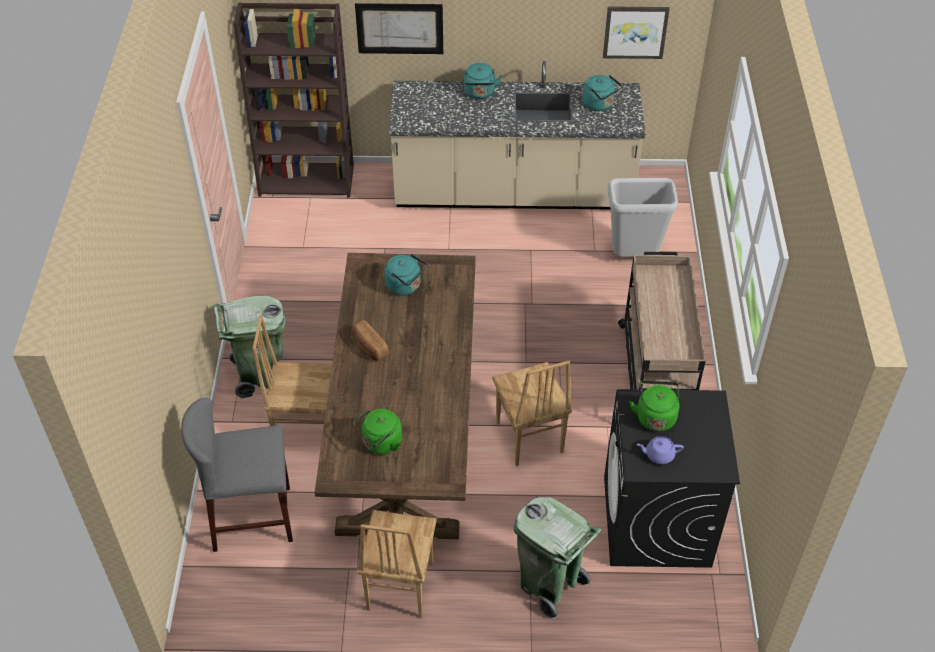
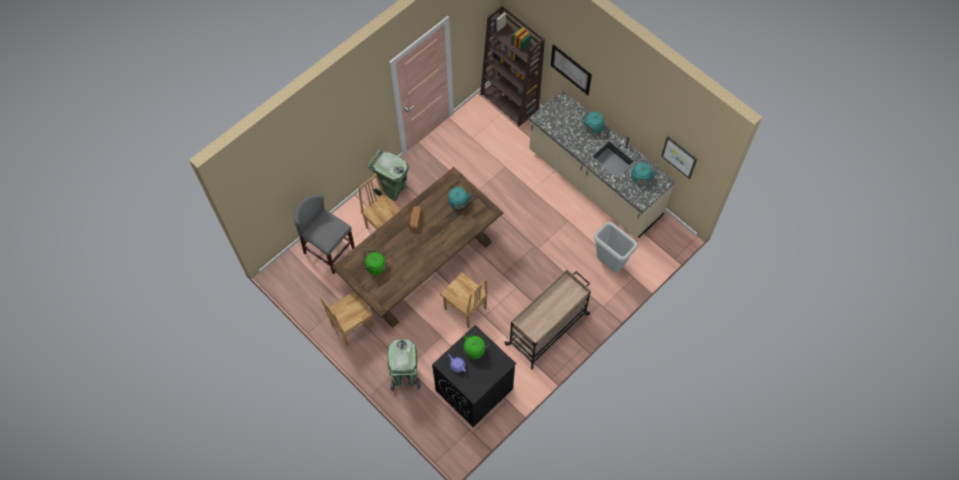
camera: 45 degrees right, 15 degrees up
(528, 438) = (465, 309): brown chair -> brown chair turned 75 degrees counterclockwise

